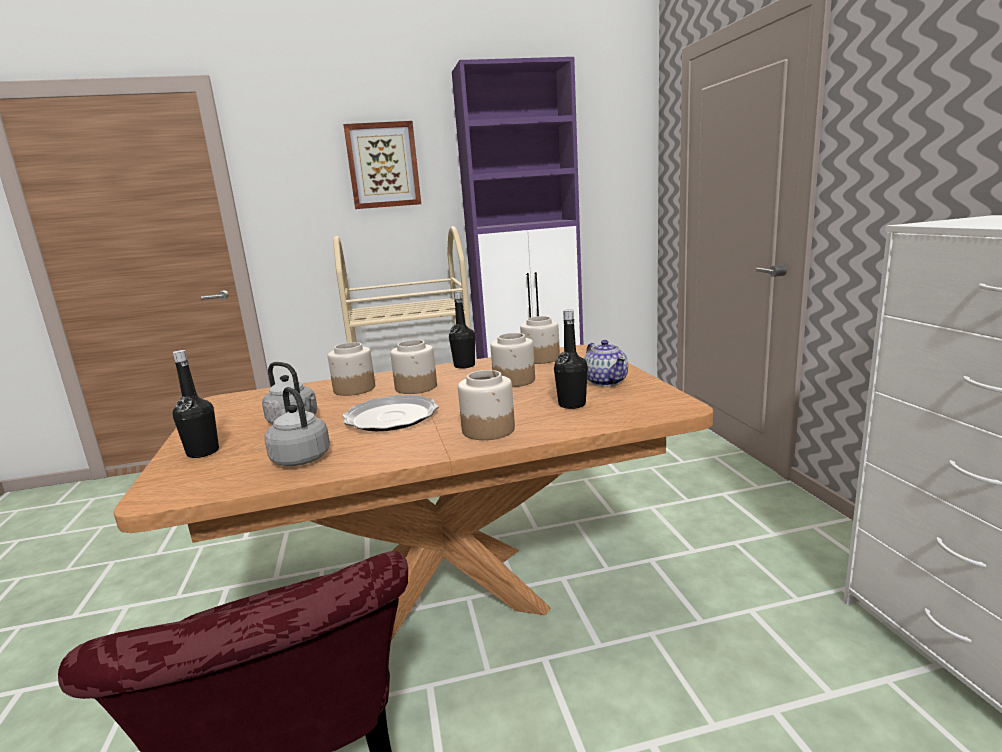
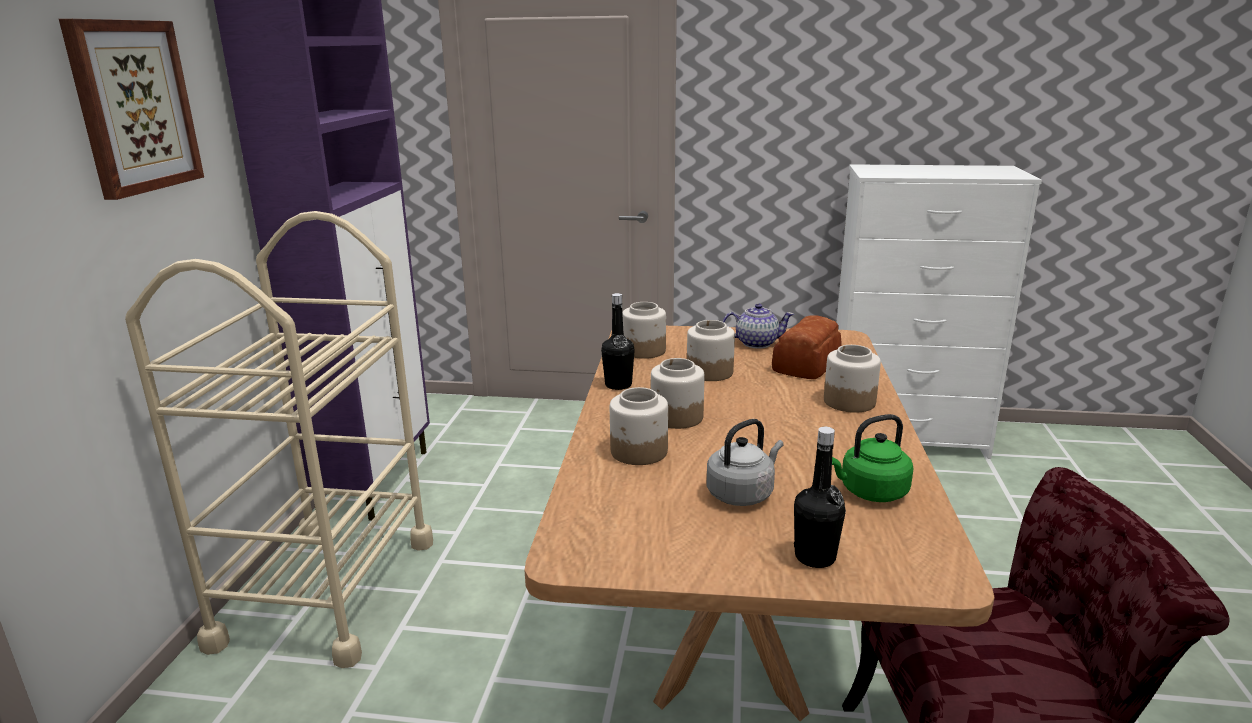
camera: 70 degrees left, 5 degrees up
(299, 458) = (870, 492): grey kettle -> green kettle
(392, 417) = (775, 438): plate -> none
(572, 404) = (808, 364): black bottle -> bread

